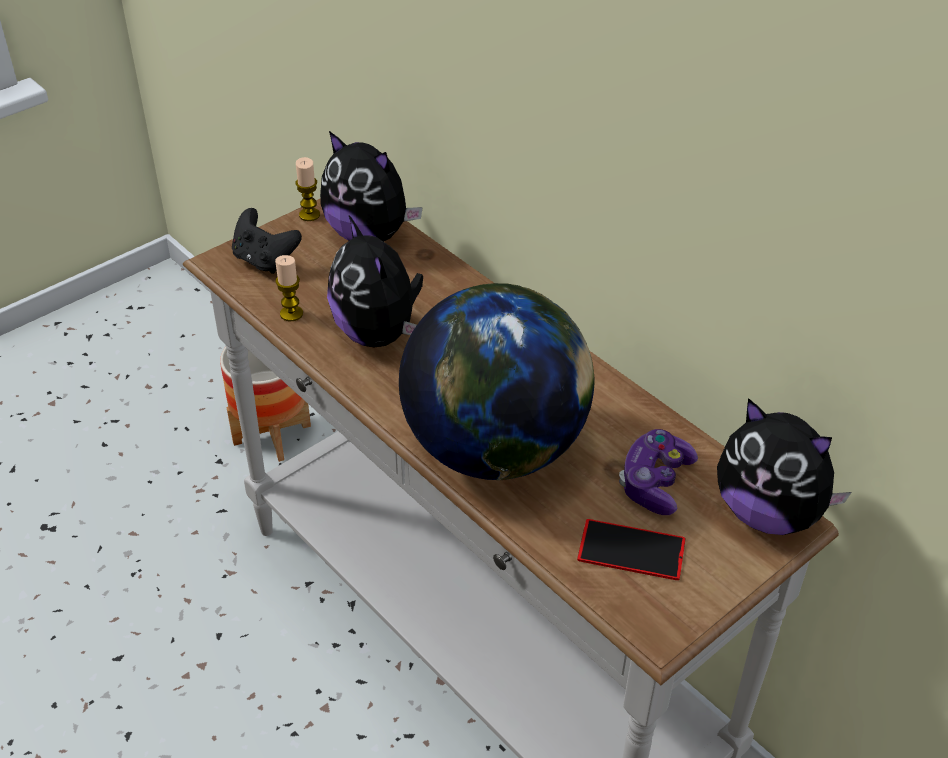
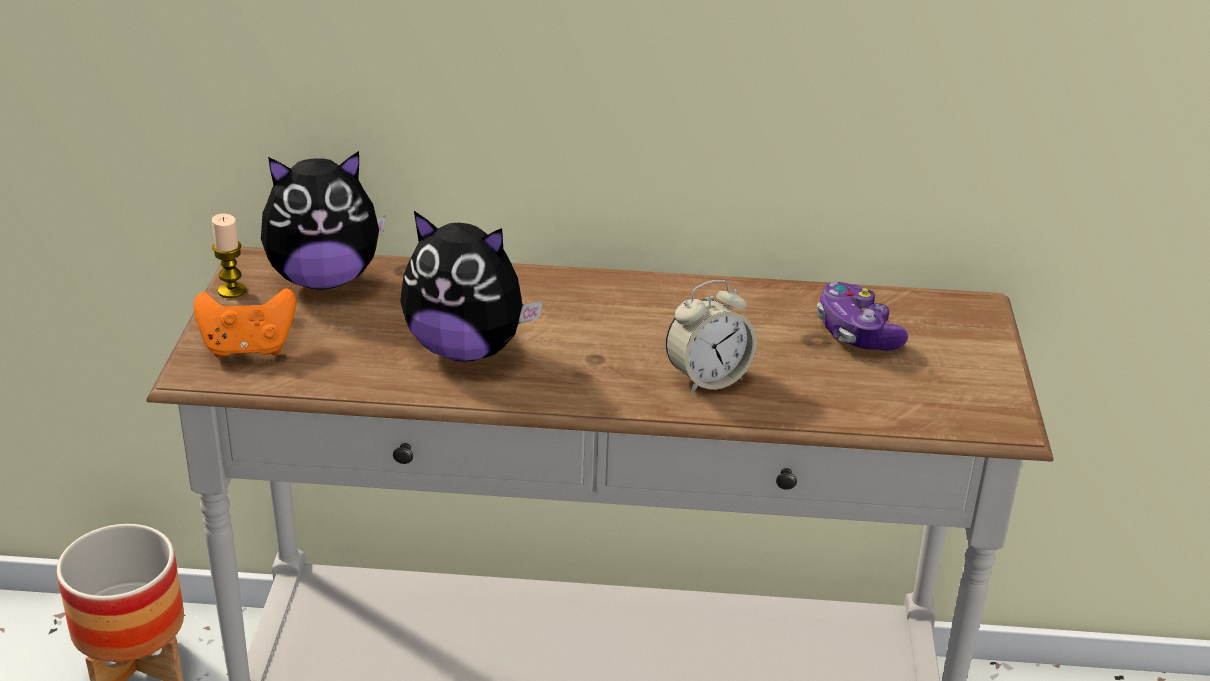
camera: 45 degrees left, 10 degrees down
(265, 260) = (248, 349): black game controller -> orange game controller
(291, 314) = (353, 377): candle -> none
(494, 450) = (708, 379): globe -> alarm clock
(631, 549) = (910, 385): phone -> none
(768, 512) = (956, 309): plush toy -> none

